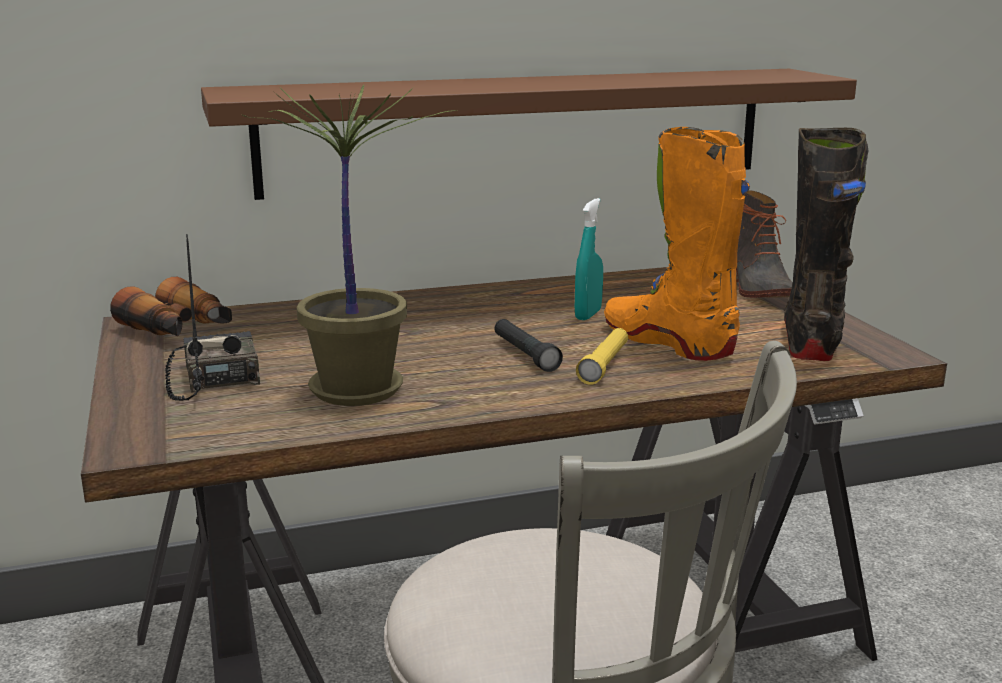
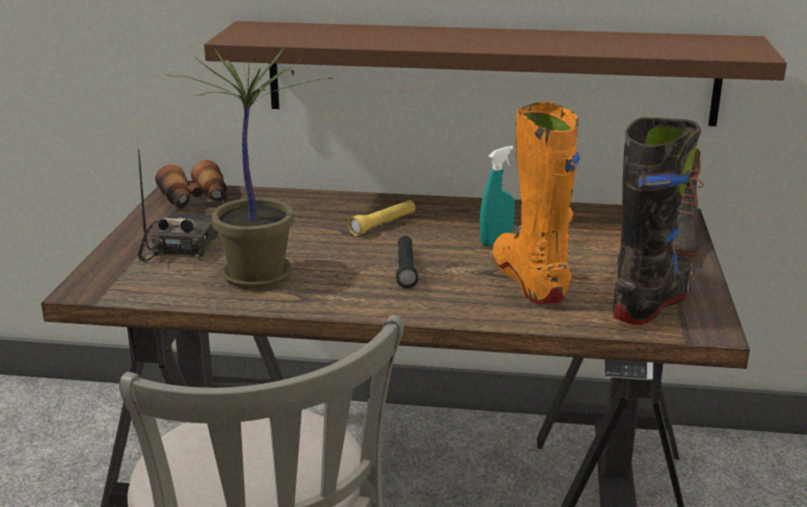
camera: 25 degrees right, 5 degrees up
(604, 365) = (453, 291): yellow flashlight -> yellow flashlight (383, 225)

